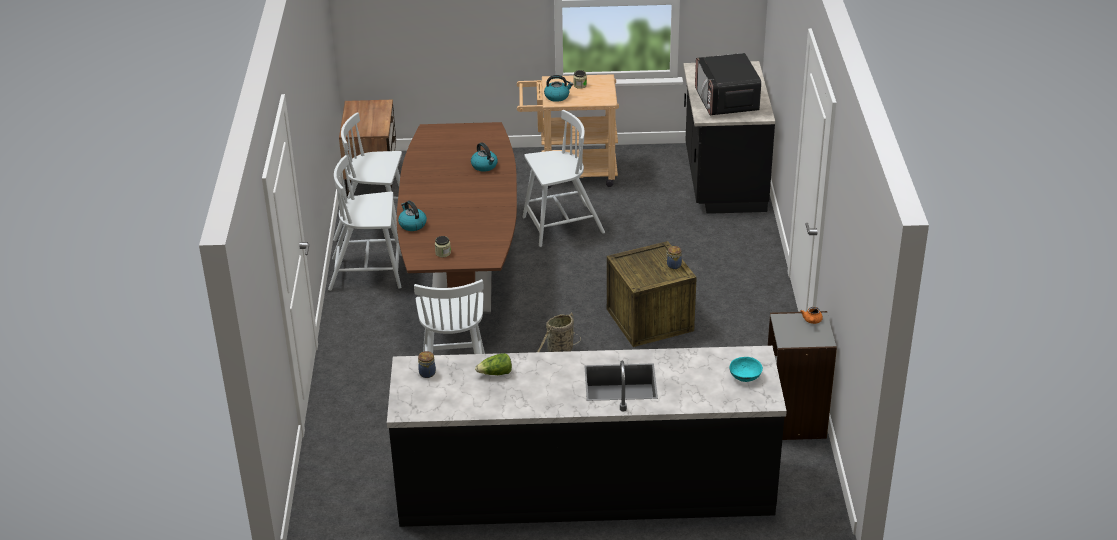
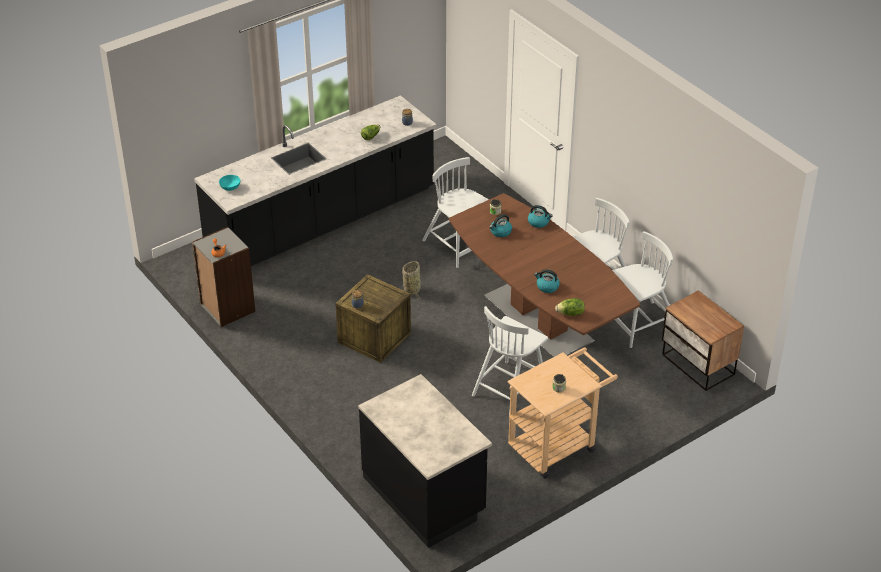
camera: 145 degrees right, 5 degrees up
(492, 138) = (570, 313): none -> lettuce
(557, 96) = (563, 367): kettle -> kettle (500, 232)
(726, 101) = (415, 410): microwave -> none

